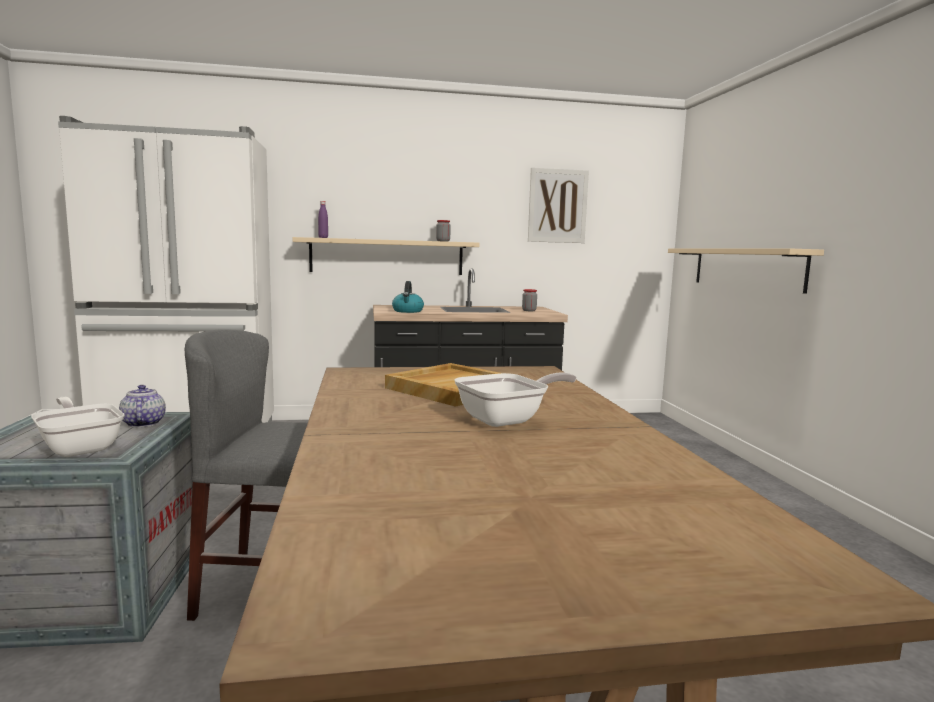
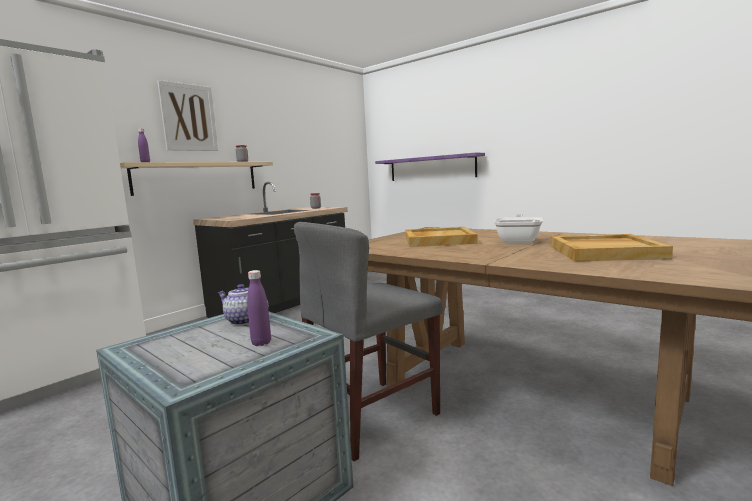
camera: 40 degrees left, 0 degrees up
(80, 447) = (261, 343): frying pan -> purple bottle
(408, 311) = (247, 217): kettle -> none
(491, 474) = (605, 252): none -> beige tray
(557, 206) = (306, 135): picture -> picture (188, 117)
(746, 268) = (431, 168): beige shelf -> purple shelf

